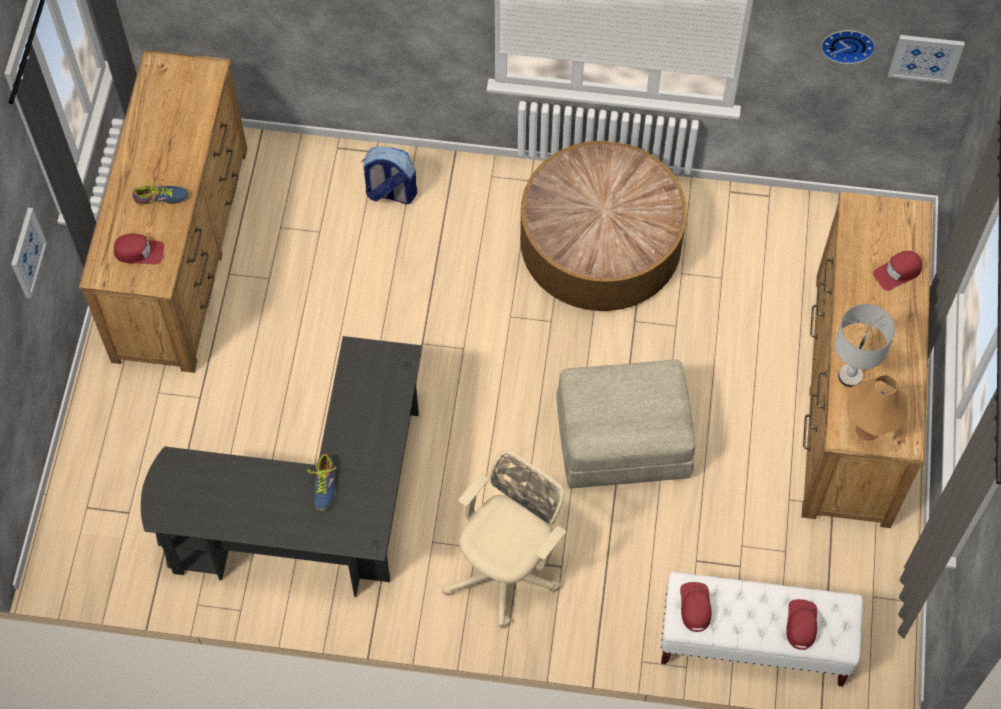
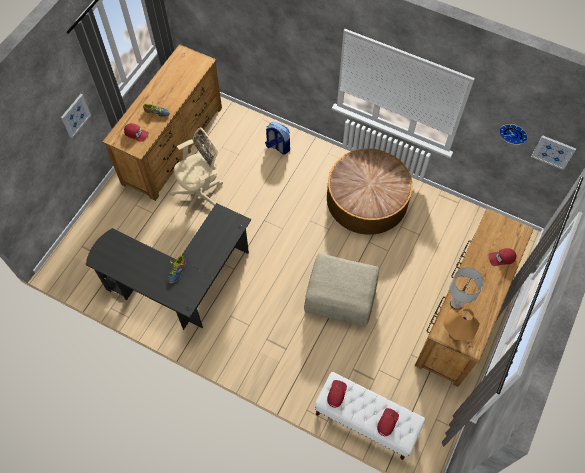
camera: 20 degrees right, 0 degrees up
(507, 571) = (259, 342): beige office chair -> beige office chair (201, 194)

